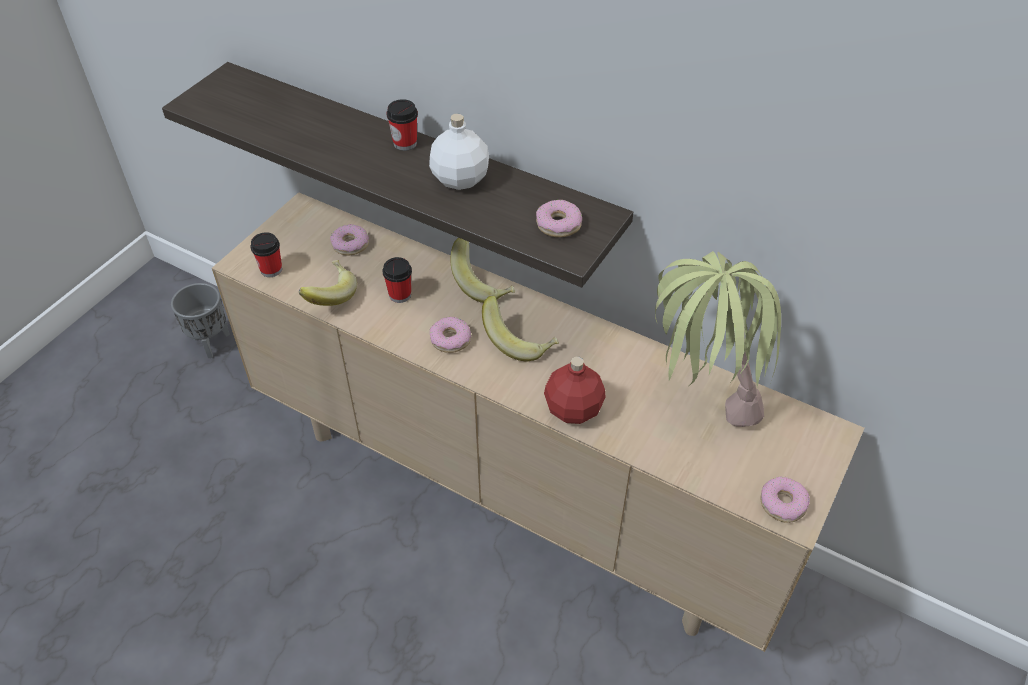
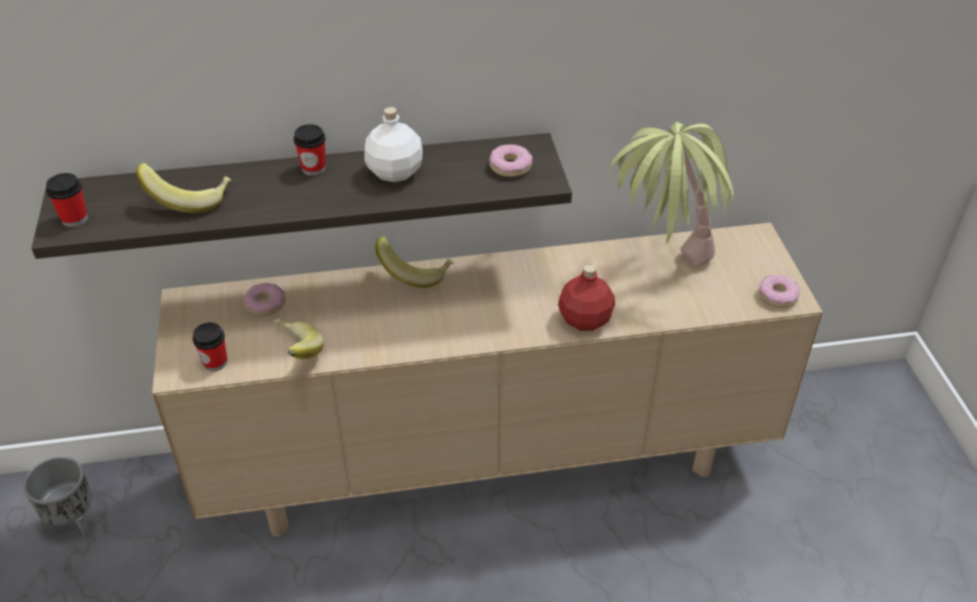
camera: 40 degrees left, 5 degrees down
(400, 295) = (357, 318): cup -> cup (74, 219)
(450, 339) = (438, 326): donut -> none
(519, 341) = (492, 297): banana -> banana (190, 199)

